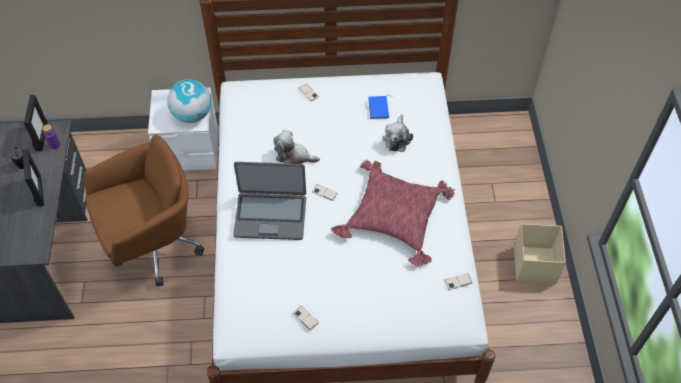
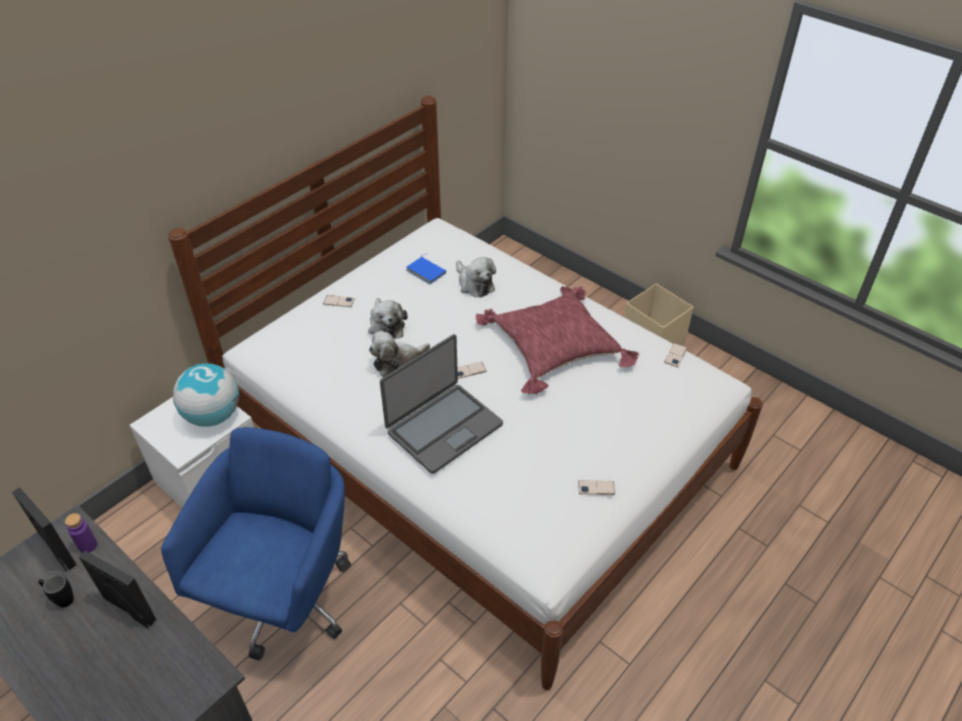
camera: 45 degrees left, 10 degrees down
(154, 249) = (285, 605): brown office chair -> blue office chair
(314, 128) = (386, 326): none -> plush toy

